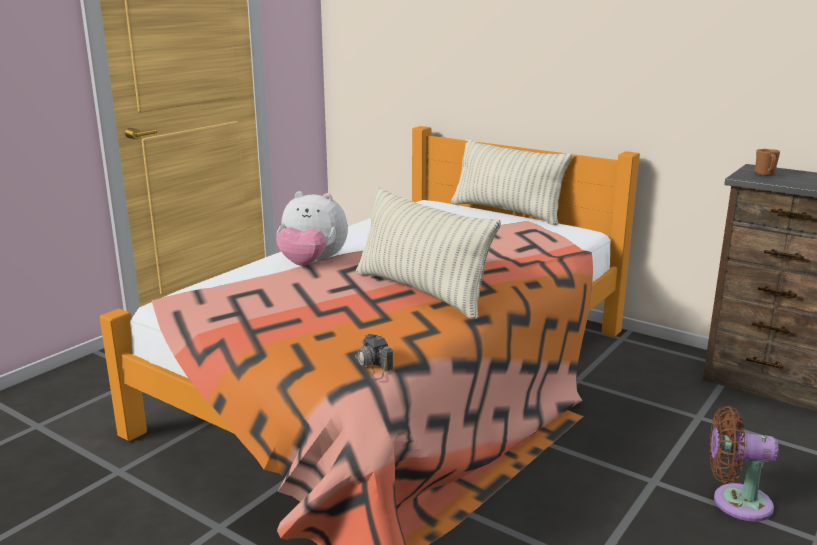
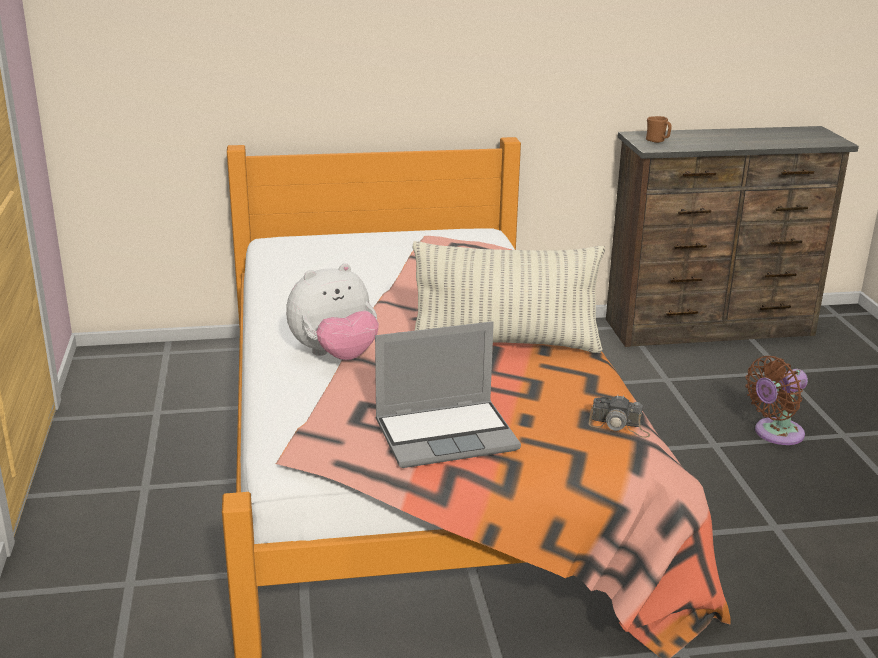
camera: 45 degrees left, 5 degrees up
(260, 323) = (447, 435): none -> laptop
(506, 212) = (378, 230): pillow -> none

